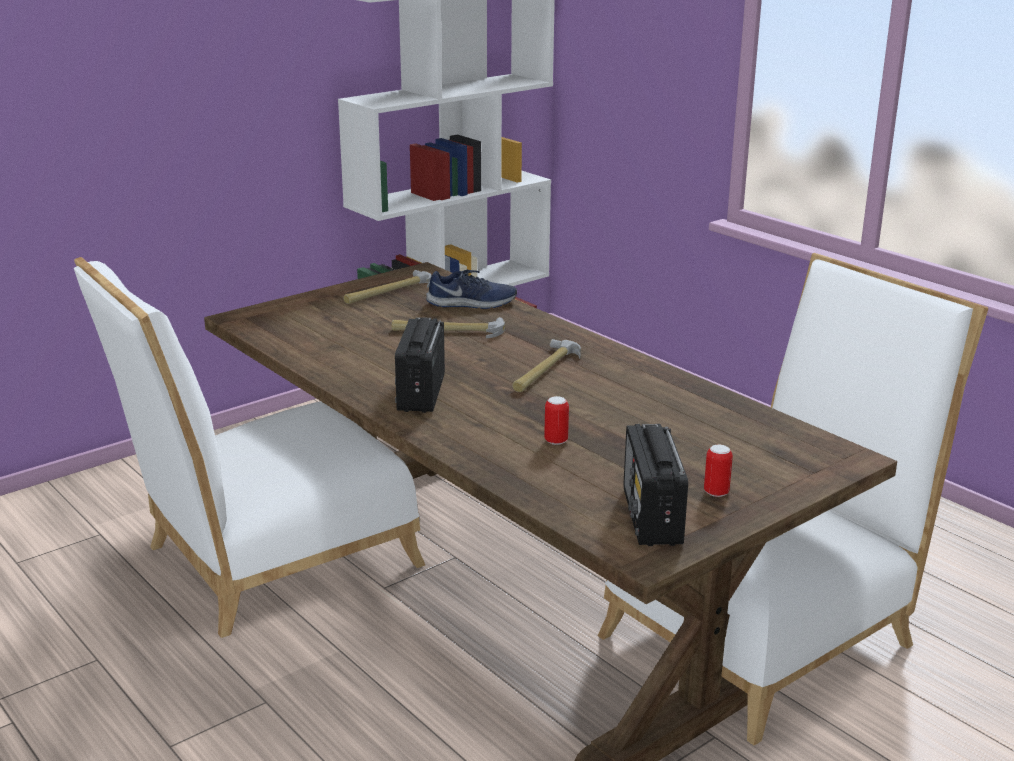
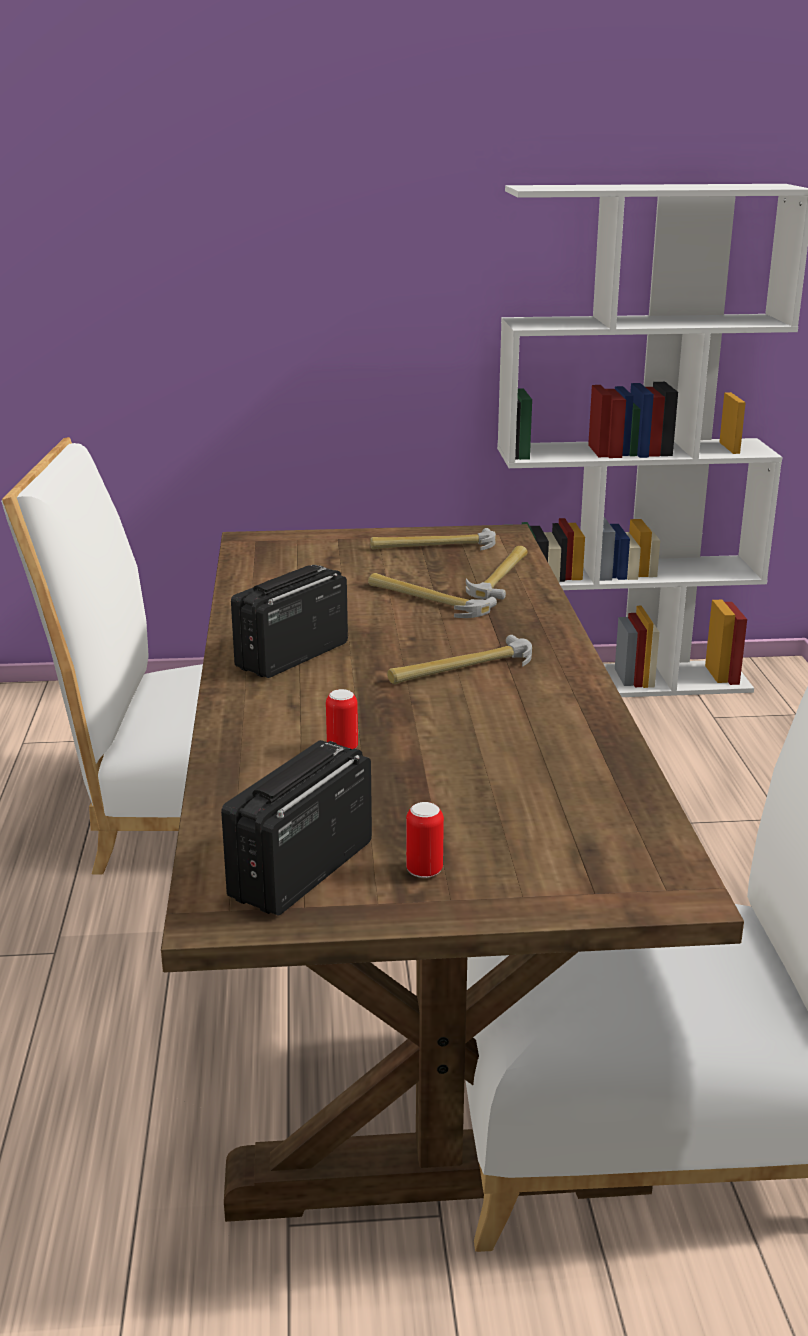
camera: 35 degrees right, 0 degrees up
(472, 303) = (501, 577): blue shoe -> hammer

